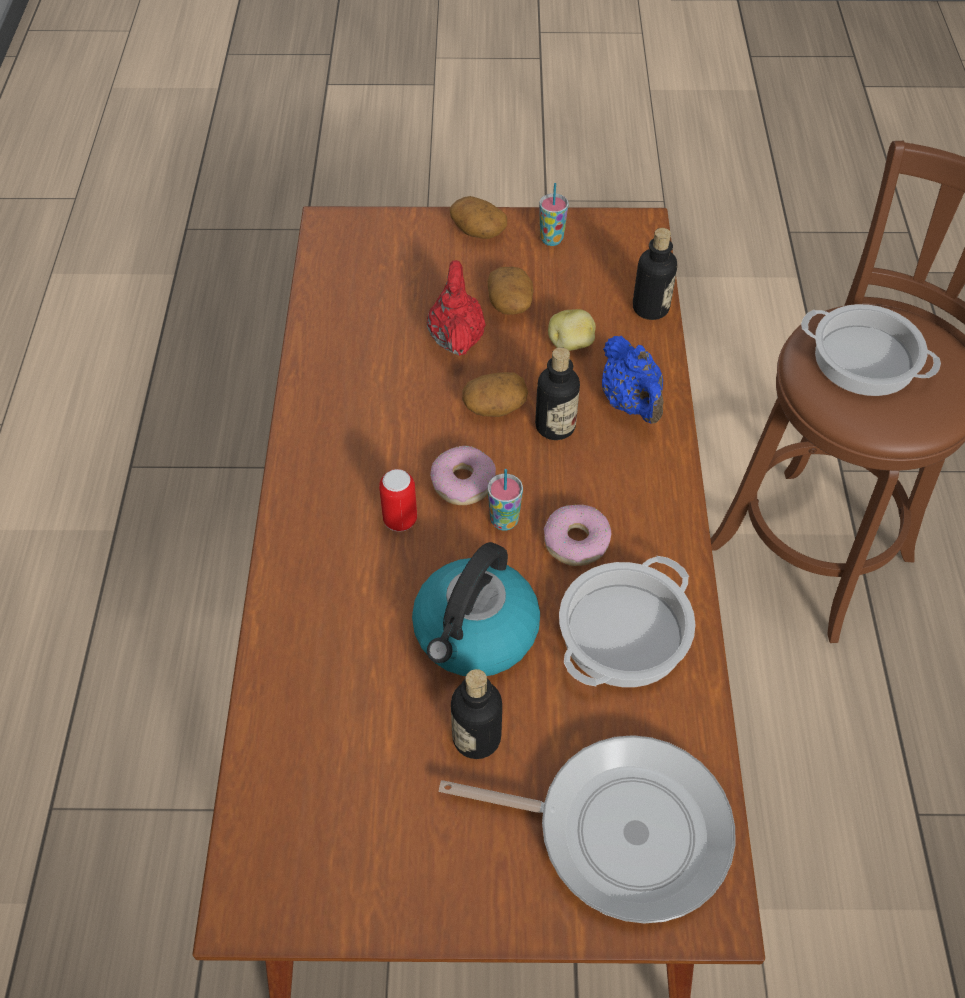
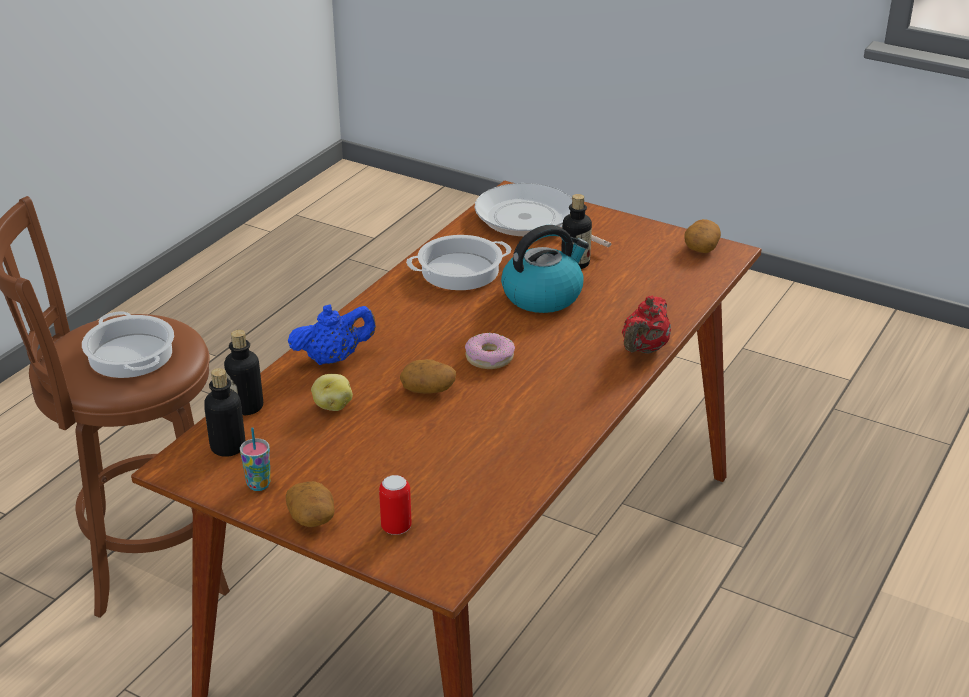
camera: 150 degrees left, 20 degrees down
(400, 520) = (547, 354): can -> can (396, 527)
(456, 338) = (414, 440): red teapot -> red teapot (644, 349)
(504, 521) = (481, 332): cup -> none
(510, 303) = (347, 448): potato -> potato (701, 247)
(555, 426) = (398, 364): bottle -> bottle (228, 447)
(576, 541) = (446, 310): donut -> none
(631, 403) = (333, 358): blue teapot -> blue teapot turned 60 degrees clockwise

